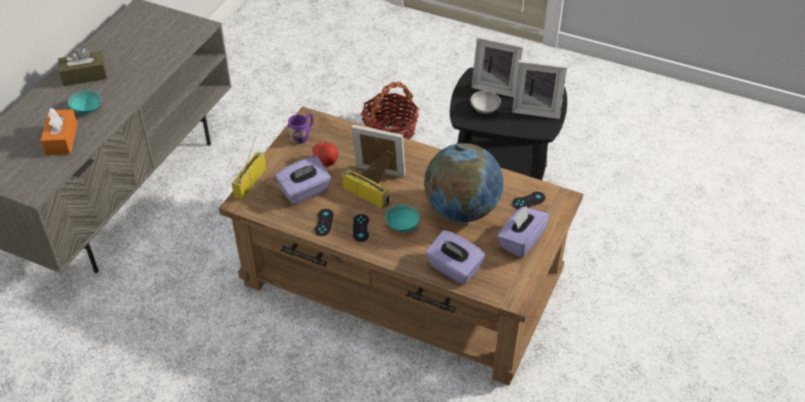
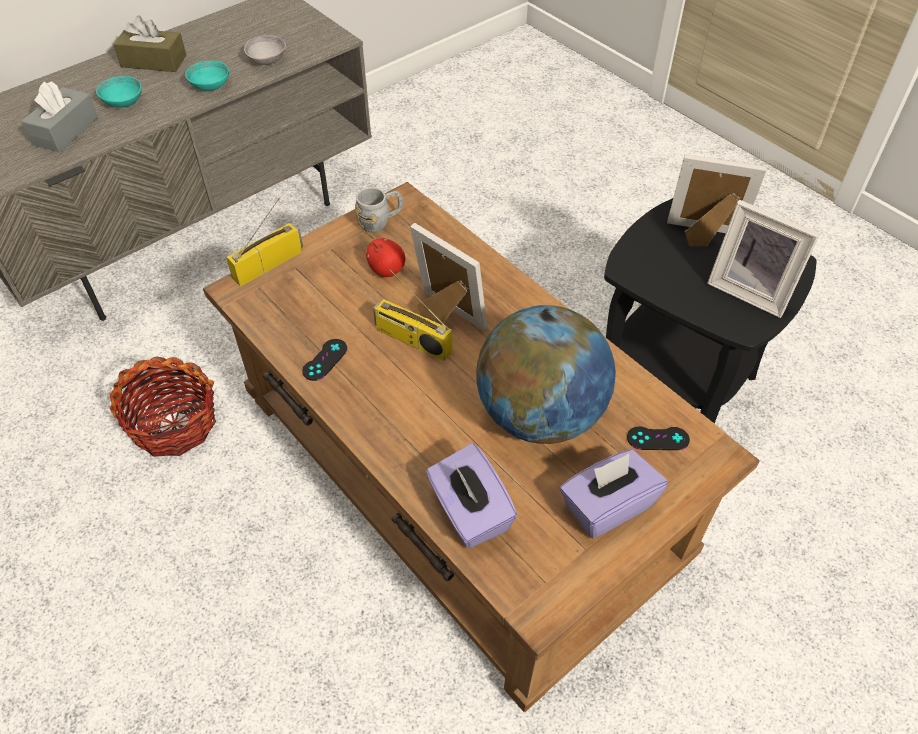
camera: 25 degrees right, 5 degrees up
(62, 139) = (65, 131): orange tissue box -> grey tissue box
(303, 135) = (380, 222): purple mug -> grey mug
(305, 192) = (329, 304): purple tissue box -> none
(361, 228) = (371, 388): black game controller -> none
(367, 195) = (411, 340): radio -> radio turned 150 degrees clockwise
(390, 131) = (558, 258): basket -> basket (174, 424)
(402, 225) = (434, 407): turquoise bowl -> turquoise bowl (210, 86)
(484, 109) = (666, 265): grey bowl -> grey bowl (267, 60)
(496, 87) = (703, 237): picture frame -> picture frame turned 150 degrees clockwise

